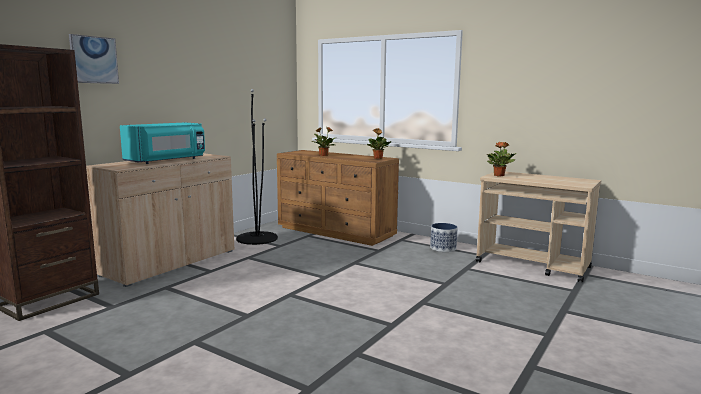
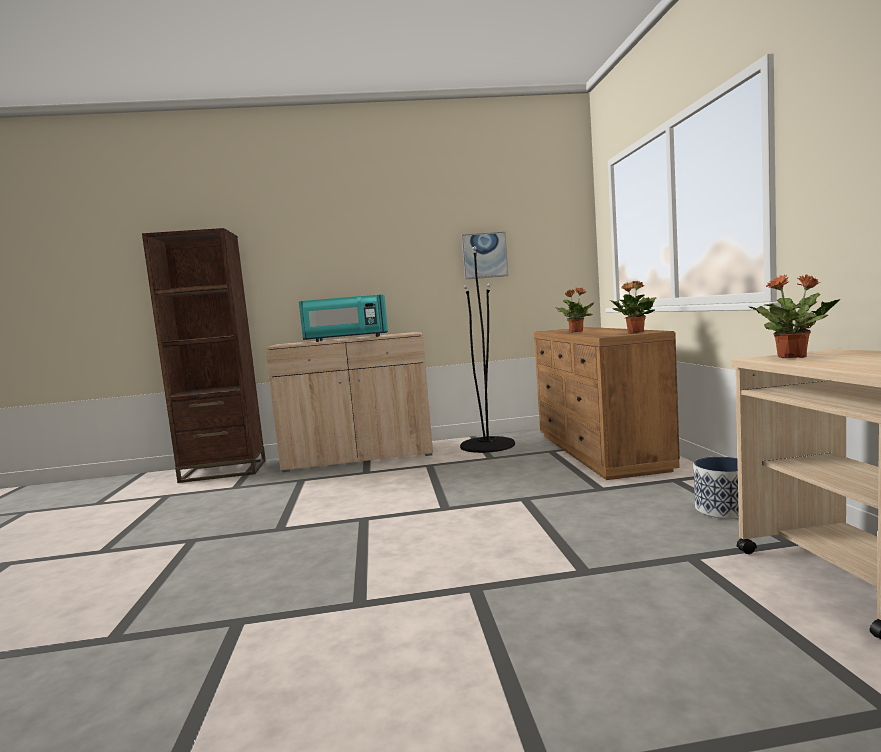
camera: 50 degrees right, 5 degrees down
(94, 60) = (289, 237): picture -> picture (484, 255)

